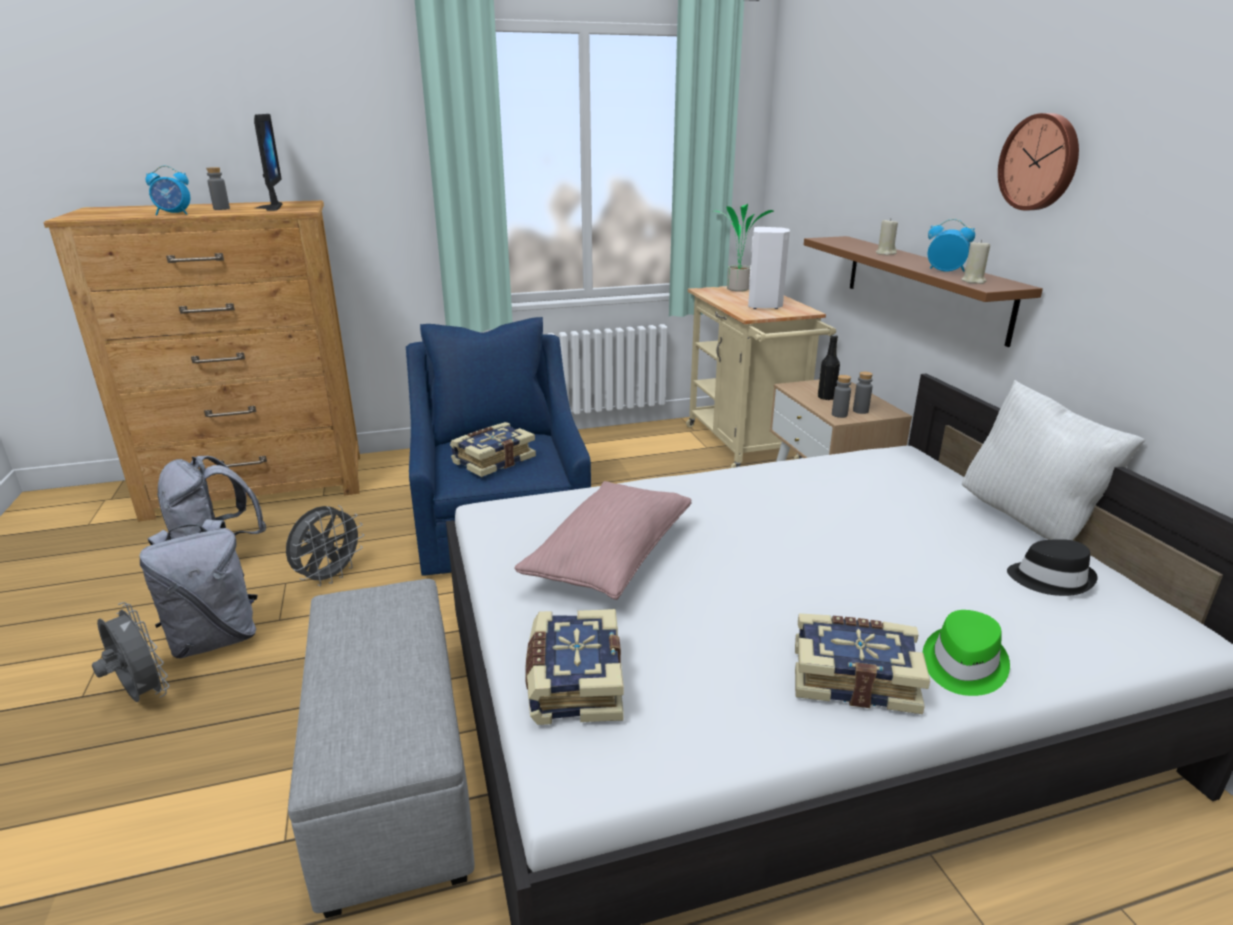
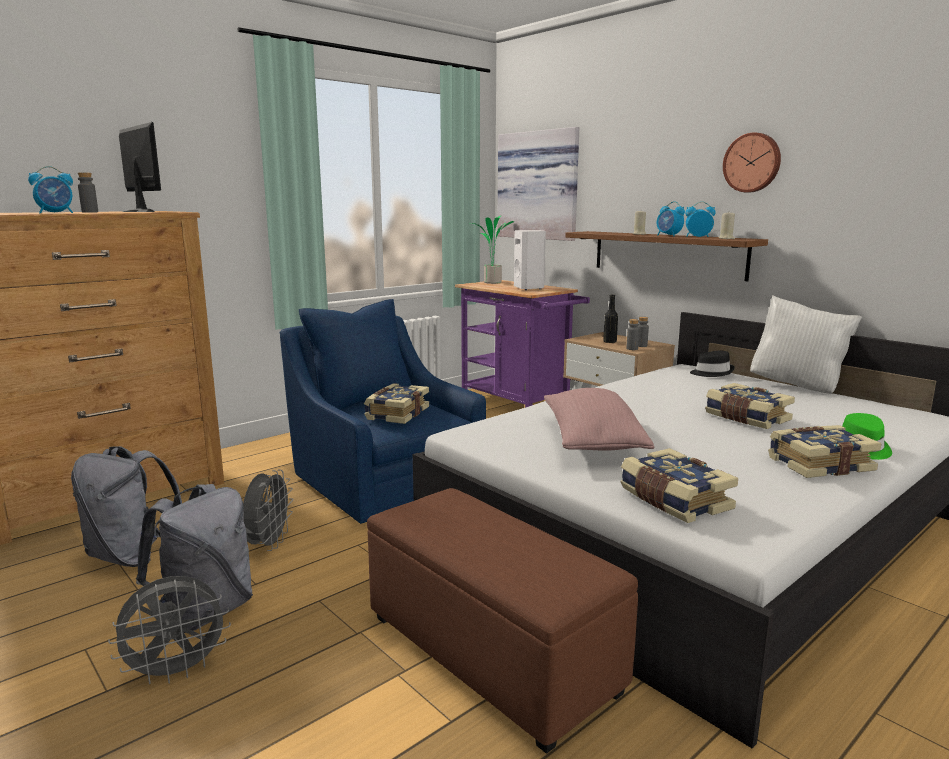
camera: 25 degrees left, 10 degrees down
(141, 695) = (177, 671): grey fan -> grey fan turned 135 degrees clockwise
(393, 777) = (492, 654): grey ottoman -> brown ottoman
(746, 447) = (519, 404): beige cart -> purple cart
(806, 164) = (539, 185): none -> picture
(860, 566) = (746, 418): none -> book
(914, 262) = (668, 235): none -> alarm clock
(1050, 578) = (845, 407): black hat -> black hat (711, 372)

